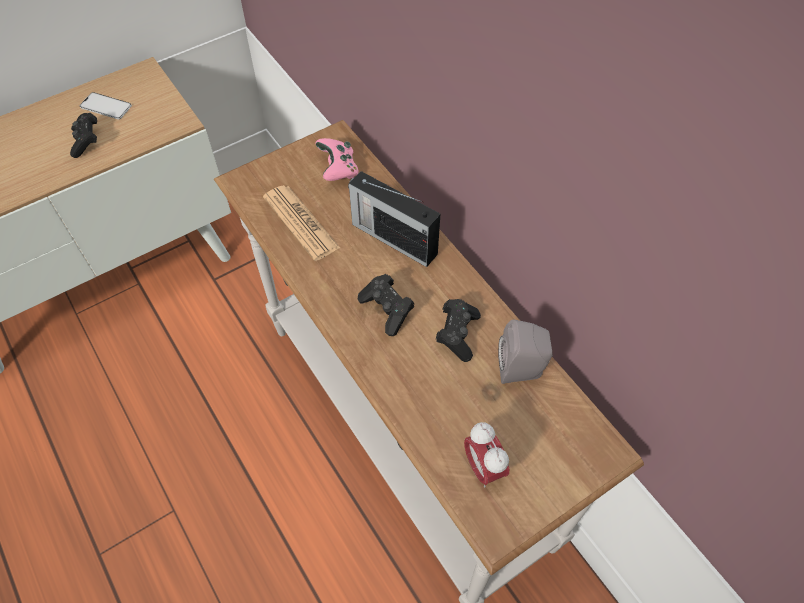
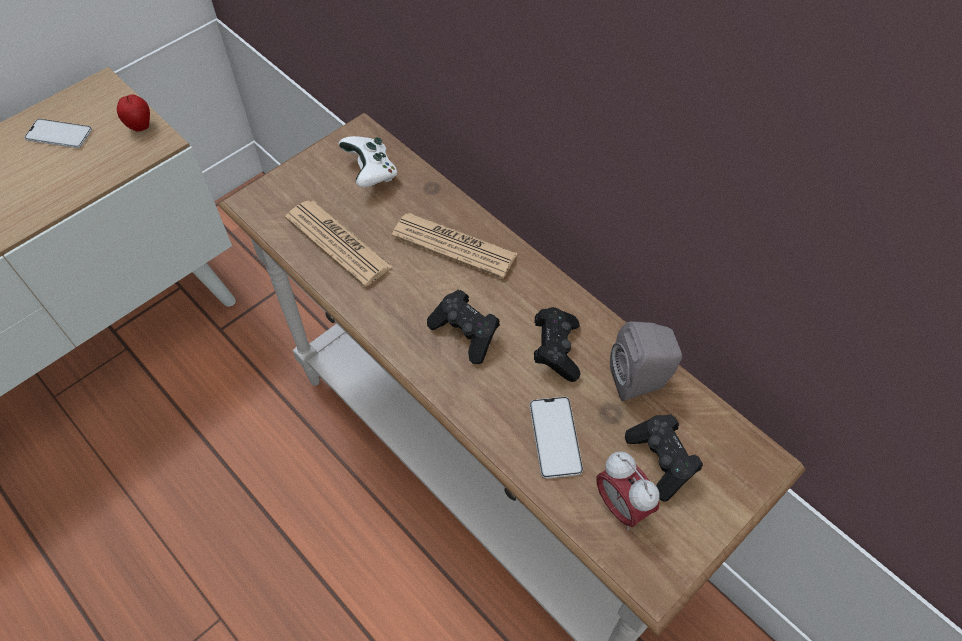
camera: 10 degrees left, 0 degrees up
(86, 141) = (42, 180): black game controller -> black game controller (661, 461)
(169, 108) = (140, 126): none -> apple
(338, 170) = (371, 173): pink game controller -> white game controller
(393, 238) = (454, 245): radio -> newspaper
(441, 404) = (555, 437): none -> phone

